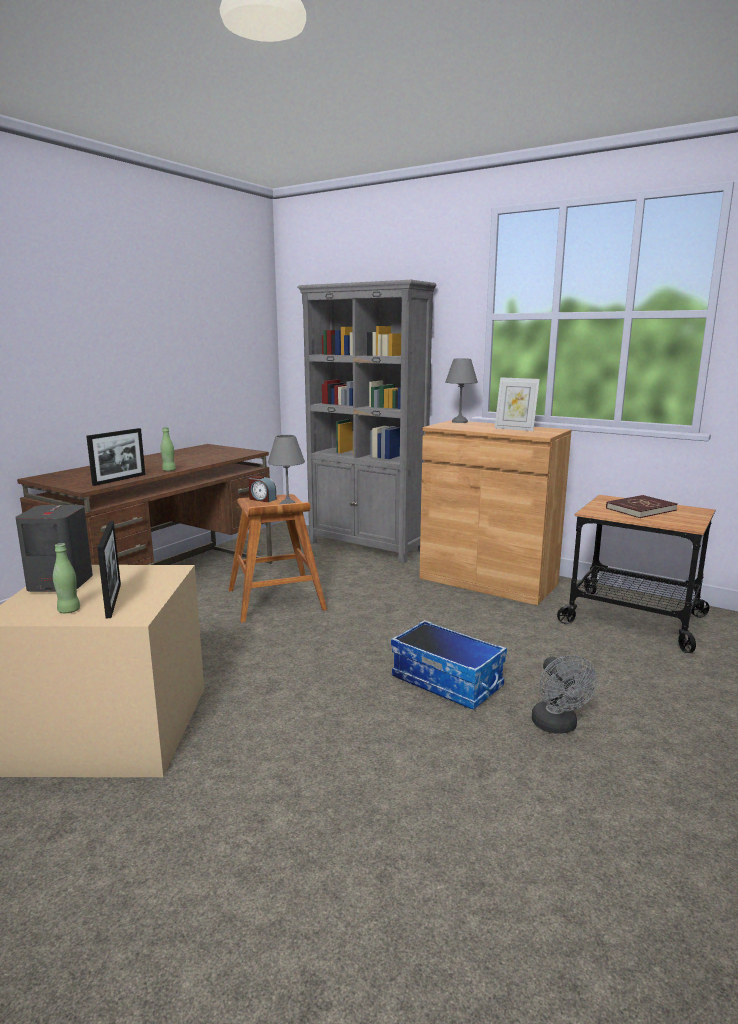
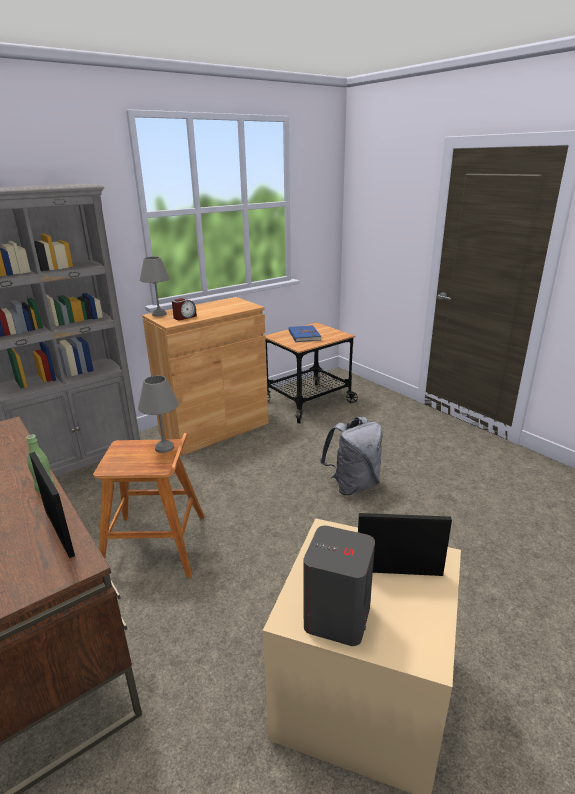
camera: 70 degrees left, 10 degrees up
(69, 610) = (420, 603): green bottle -> none
(262, 499) = (117, 460): alarm clock -> alarm clock (184, 317)
(448, 682) = (353, 485): storage box -> grey backpack
(515, 429) = (217, 307): picture frame -> none
(557, 726) = (413, 462): grey fan -> none
(640, 509) = (304, 335): red book -> blue book

